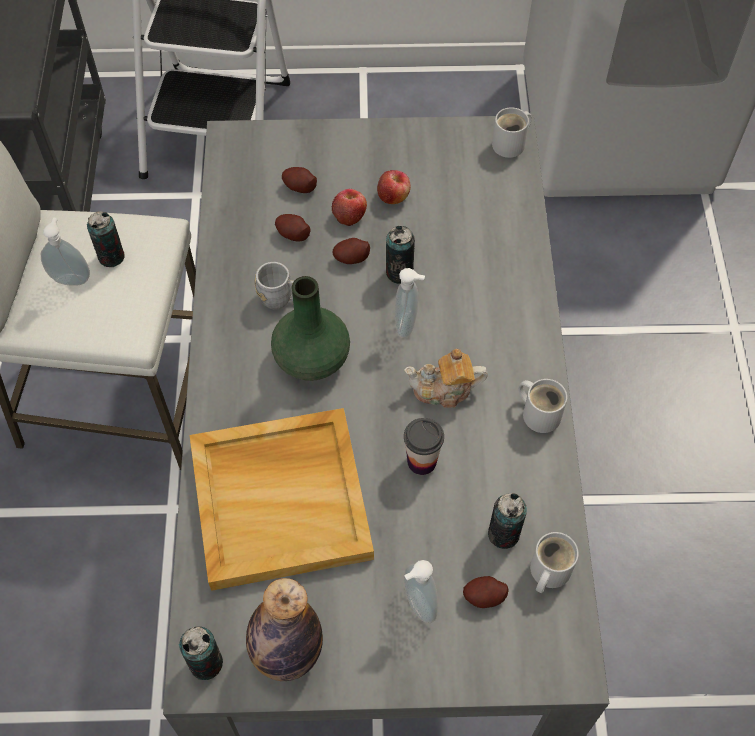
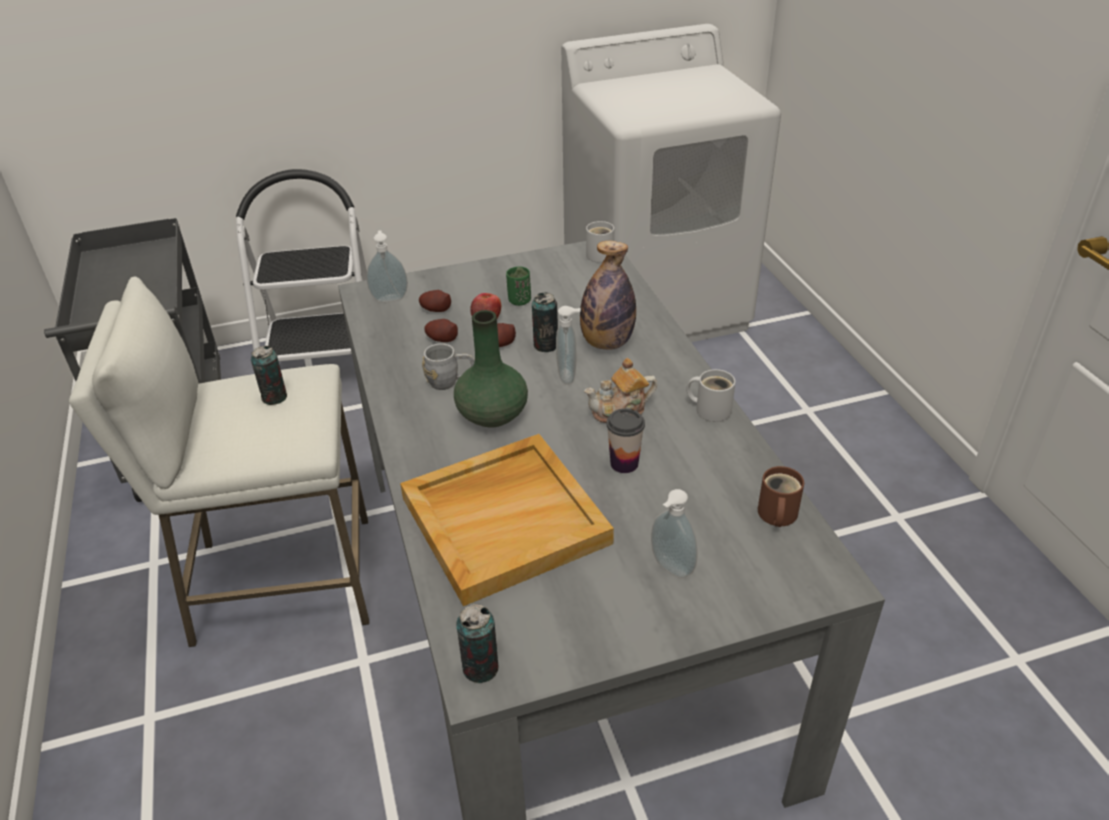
camera: 15 degrees left, 20 degrees down
(72, 278) = (240, 419): soap dispenser -> soap dispenser (390, 298)
(286, 653) = (560, 638): bottle -> bottle (607, 343)
(393, 196) = (519, 301): apple -> green cup
(484, 597) = (729, 547): potato -> none
(503, 534) = (723, 497): can -> none
(547, 571) = (775, 515): white mug -> brown mug

